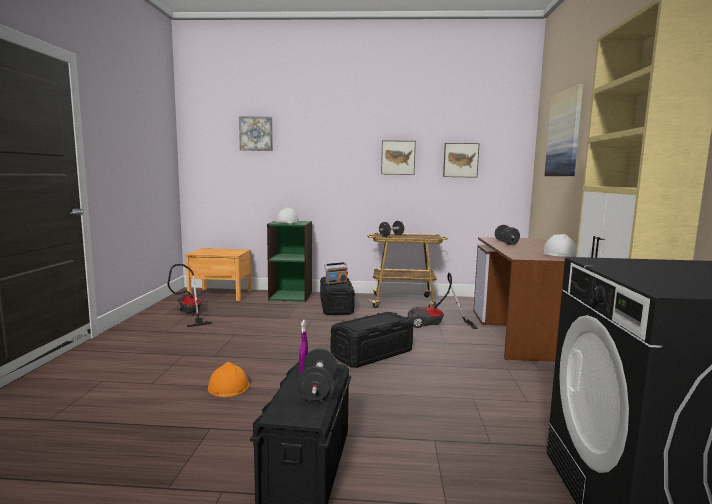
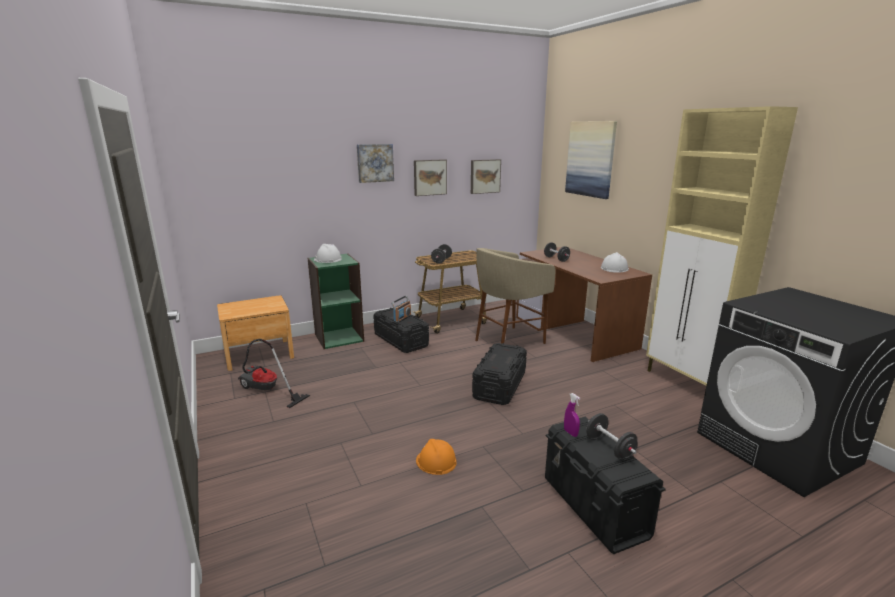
camera: 30 degrees left, 10 degrees up
(256, 133) = (272, 158): picture -> picture (375, 163)
(435, 326) = (508, 341): vacuum cleaner -> beige stool

